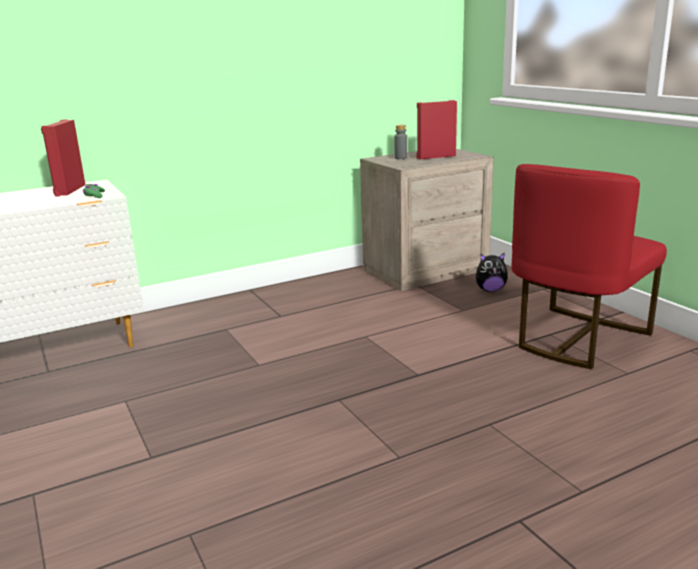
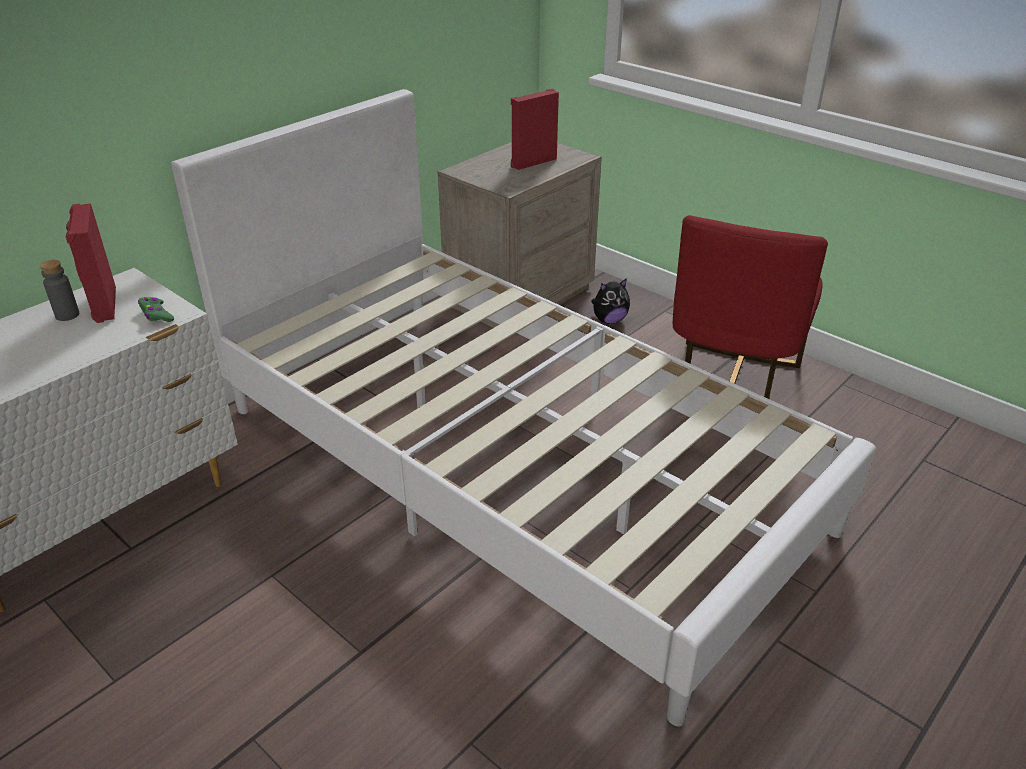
camera: 20 degrees left, 15 degrees up
(351, 364) = (512, 465): none -> white bed
(401, 158) = (490, 167): grey bottle -> grey bottle (67, 315)

